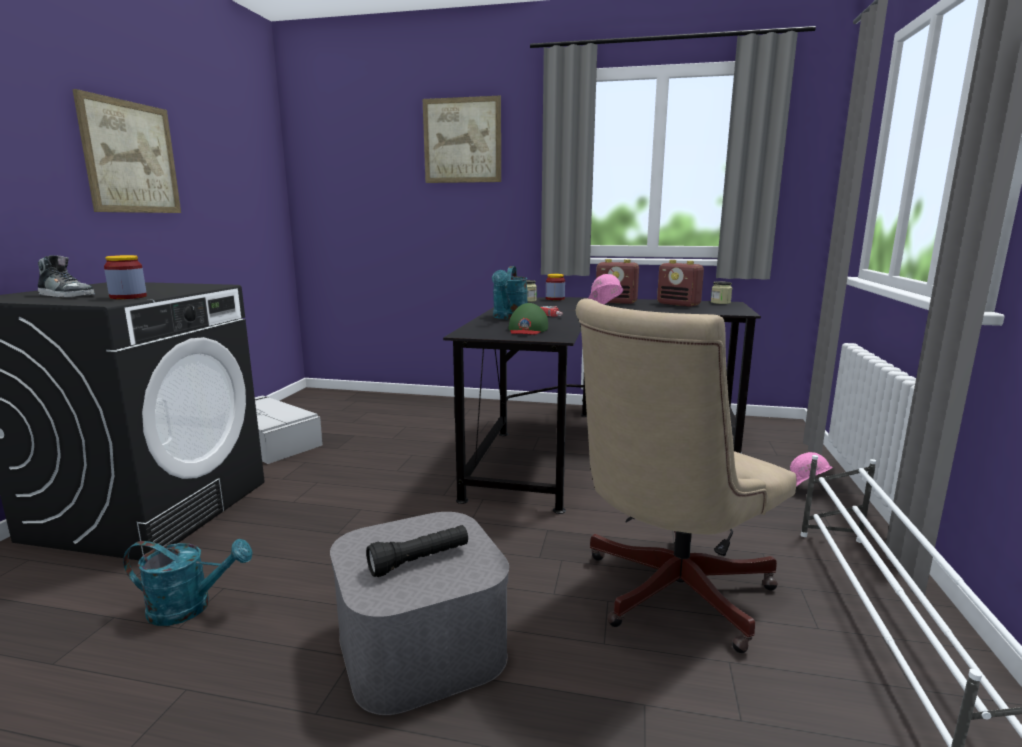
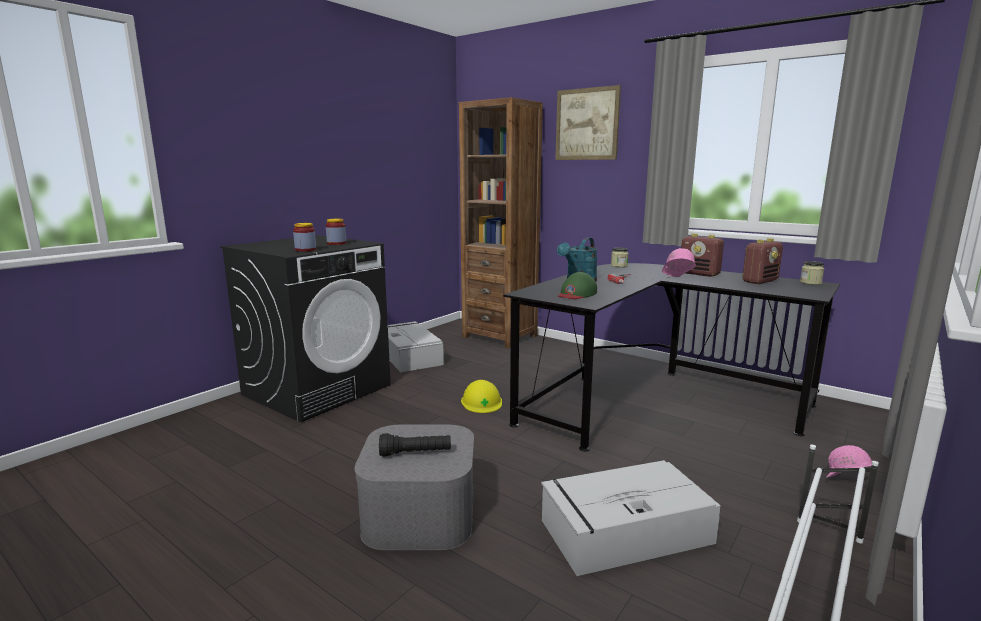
camera: 25 degrees right, 0 degrees up
(66, 295) = (277, 246): shoe -> none
(131, 157) = (337, 151): picture -> none
(190, 607) = (306, 455): turquoise watering can -> none
(372, 401) = (500, 336): none -> brown bookcase
(403, 481) = (482, 401): none -> yellow hard hat
(555, 299) = (647, 266): jar -> jar (336, 243)
(667, 594) = (623, 532): beige office chair -> grey storage box
(679, 305) = (760, 281): radio -> radio turned 105 degrees counterclockwise

